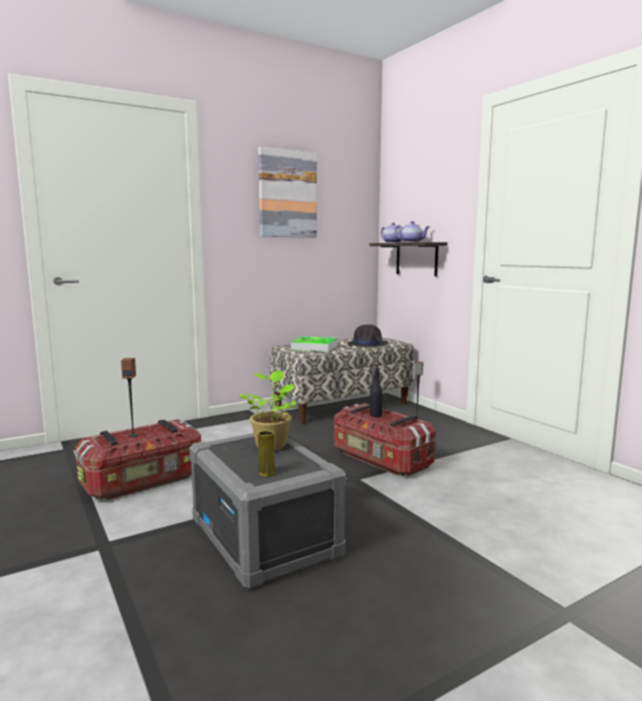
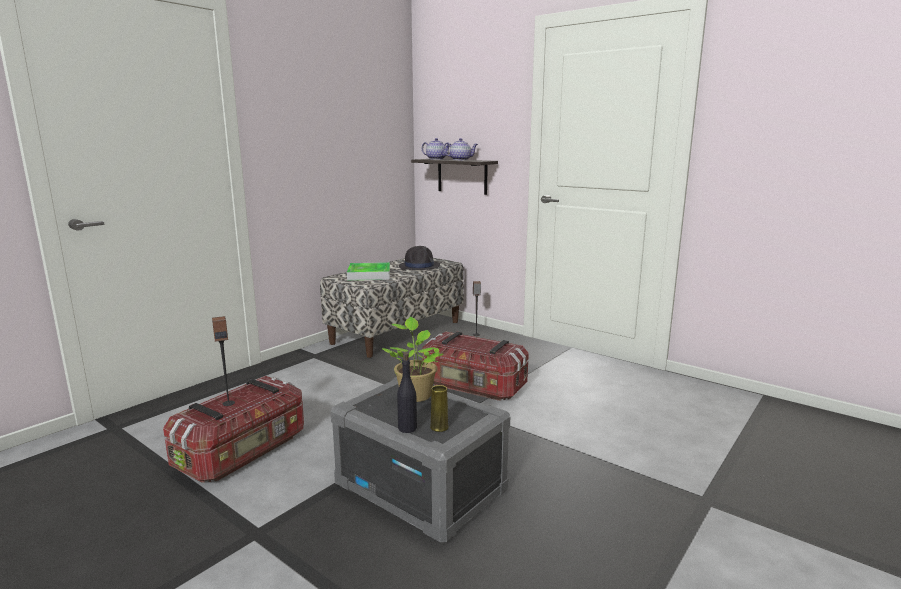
camera: 20 degrees left, 5 degrees up
(287, 194) = (327, 107): picture -> none
(376, 415) = (466, 343): black bottle -> black bottle (407, 428)

